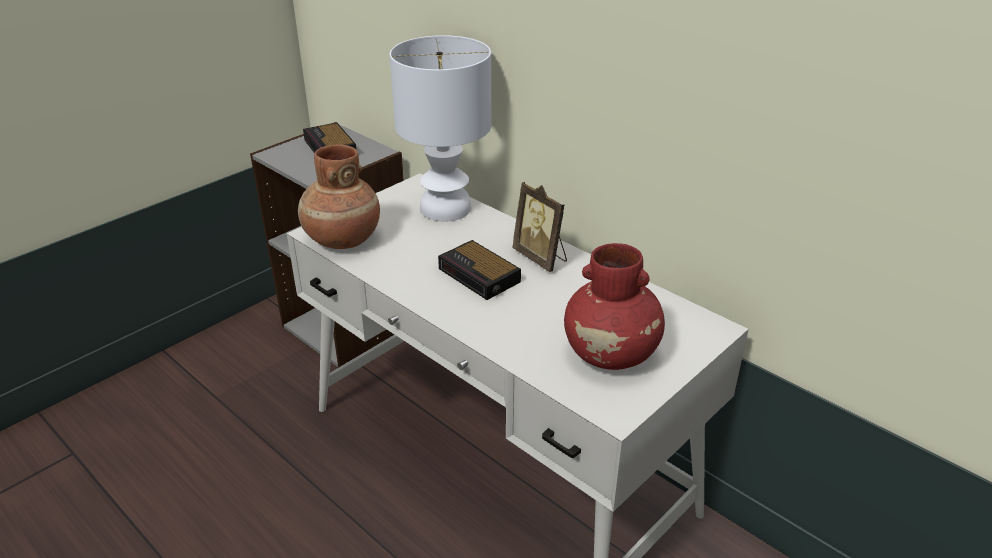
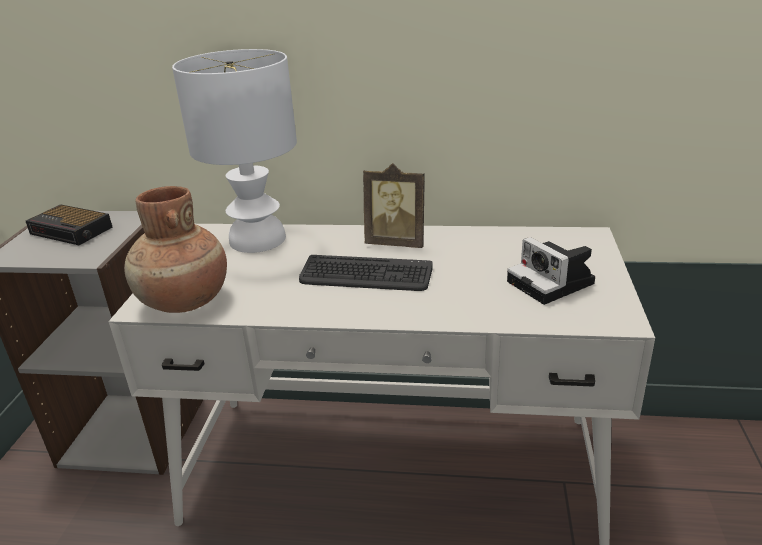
camera: 35 degrees left, 5 degrees down
(480, 276) = (365, 275): alarm clock -> keyboard
(611, 355) = (553, 283): red vase -> camera

